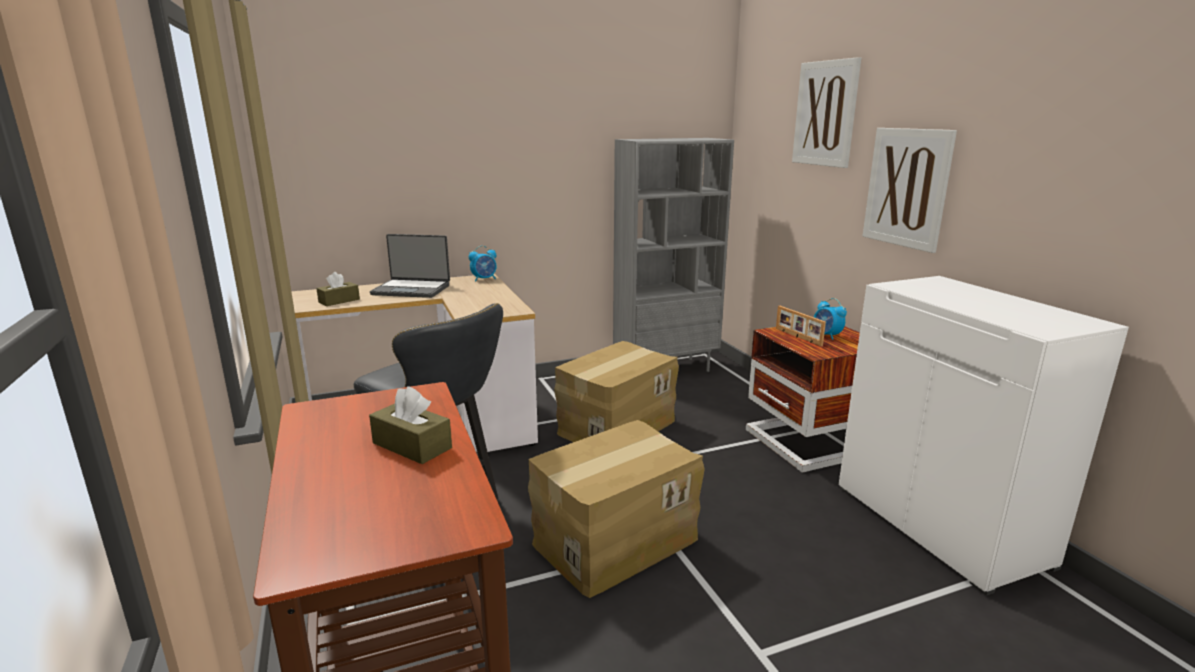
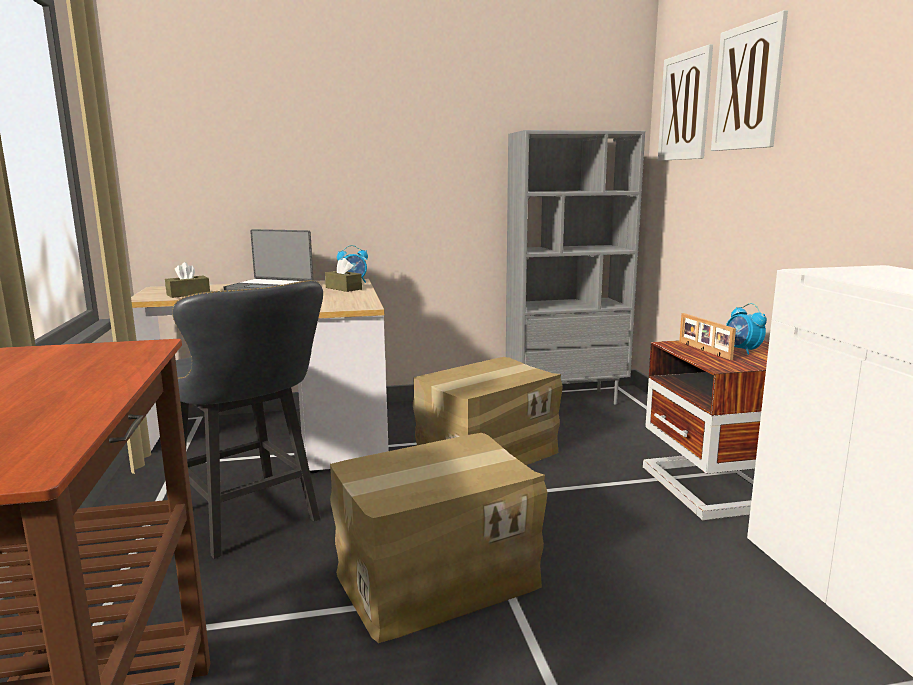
camera: 10 degrees right, 5 degrees down
(412, 445) = (62, 388): brown tissue box -> brown tissue box (343, 288)
(907, 188) = (843, 159): picture -> picture (684, 107)

